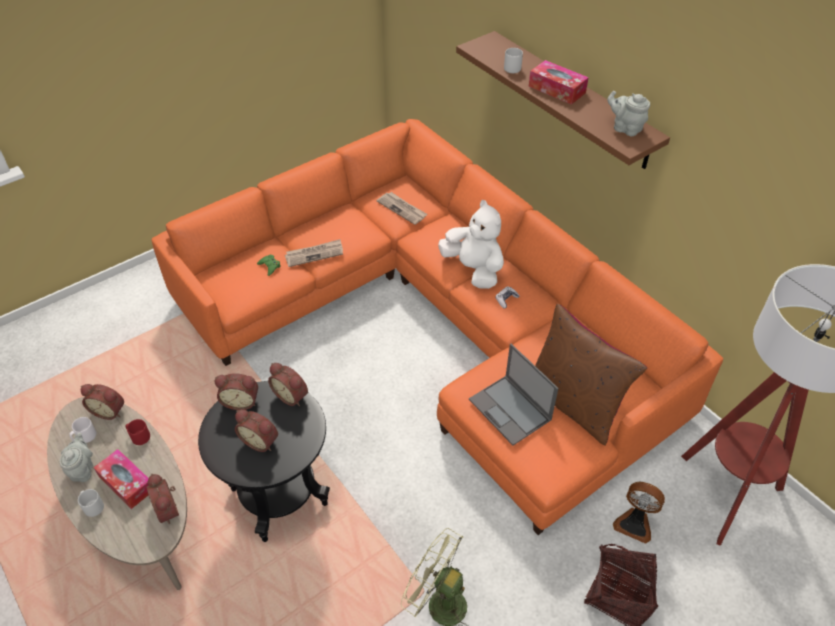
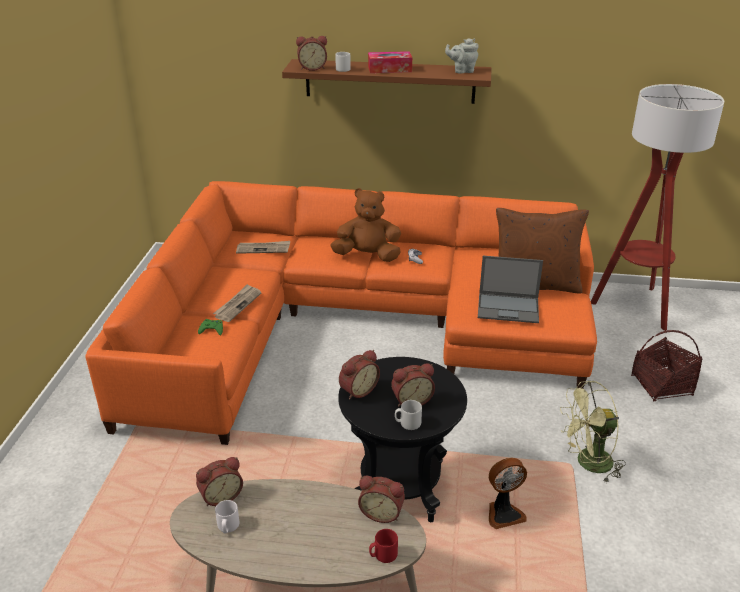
camera: 45 degrees left, 15 degrees down
(82, 469) = (264, 546): grey teapot -> none
(92, 506) = (315, 560): grey mug -> grey mug (407, 423)
(127, 483) = (319, 525): tissue box -> none
(139, 437) = (278, 492): red mug -> red mug (383, 555)
(292, 395) = (388, 364): alarm clock -> alarm clock (312, 68)
(473, 269) = (367, 256): white plush toy -> brown plush toy
(634, 523) = (617, 348): fan -> fan (503, 514)

